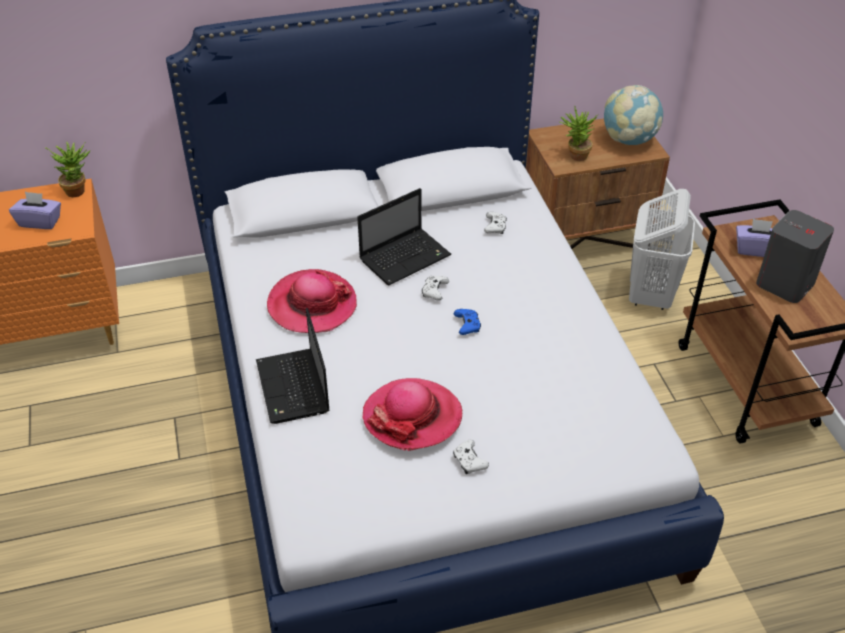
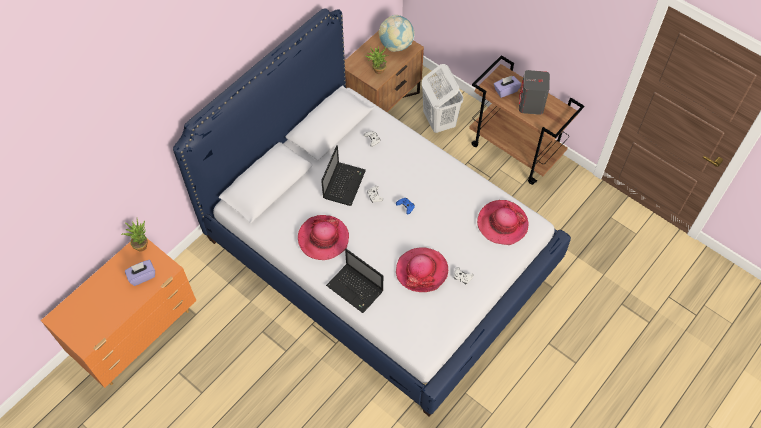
camera: 35 degrees left, 15 degrees up
(604, 423) = (502, 223): none -> hat

